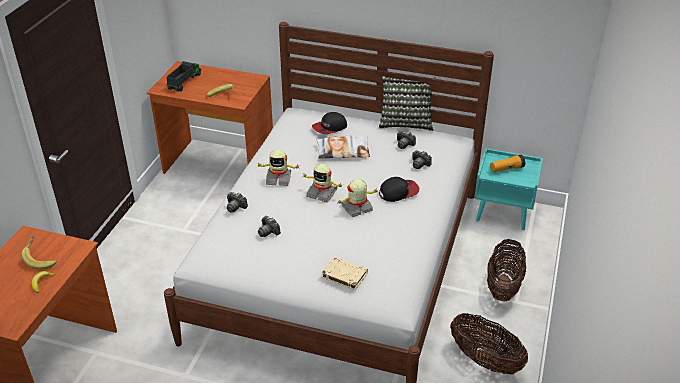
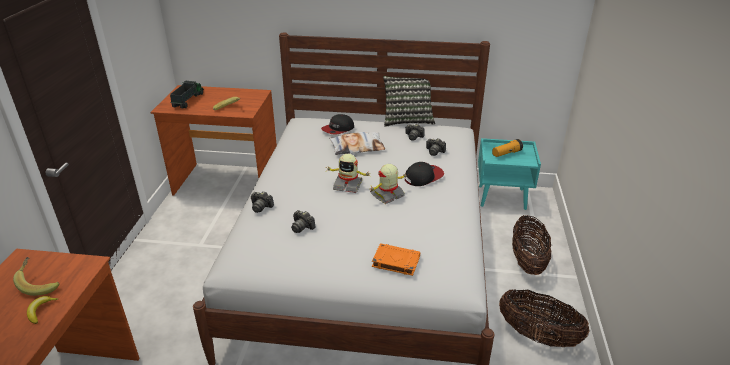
camera: 10 degrees left, 5 degrees down
(278, 178) = (300, 176): toy robot -> none
(343, 275) = (395, 262): beige book -> orange book

